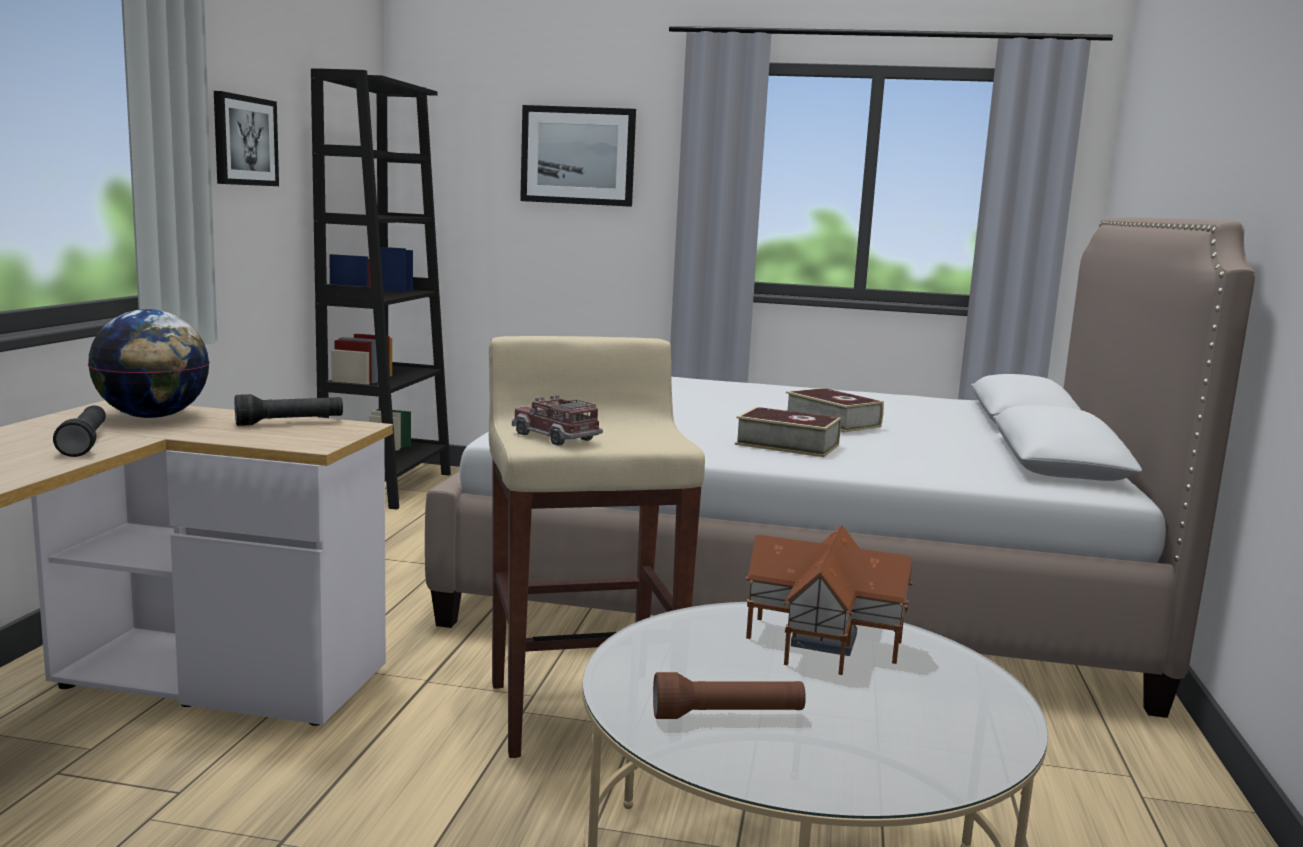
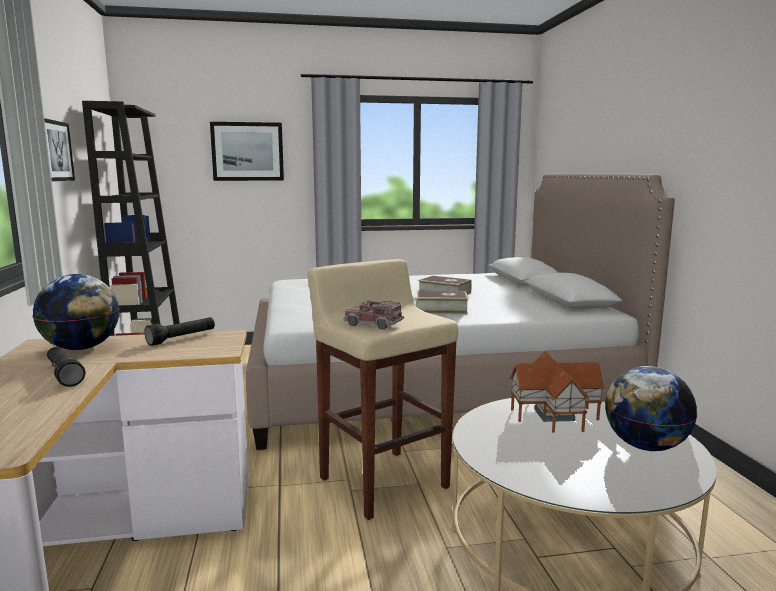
camera: 20 degrees left, 0 degrees up
(728, 716) = (562, 467): brown flashlight -> none
(926, 719) = (645, 446): none -> globe

